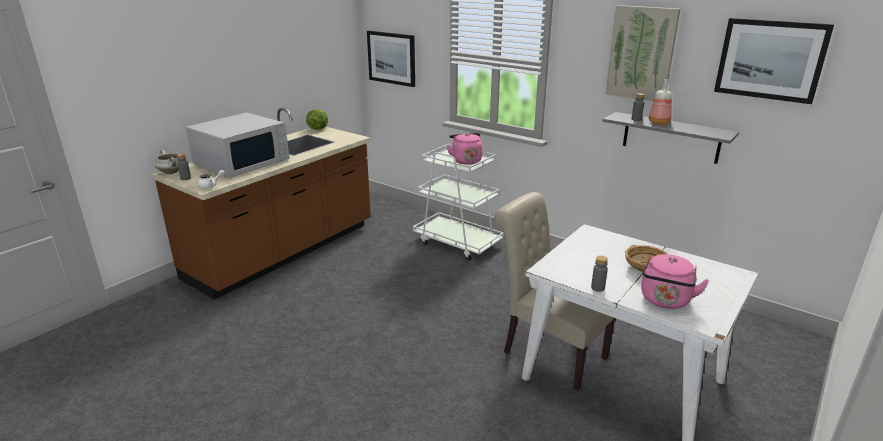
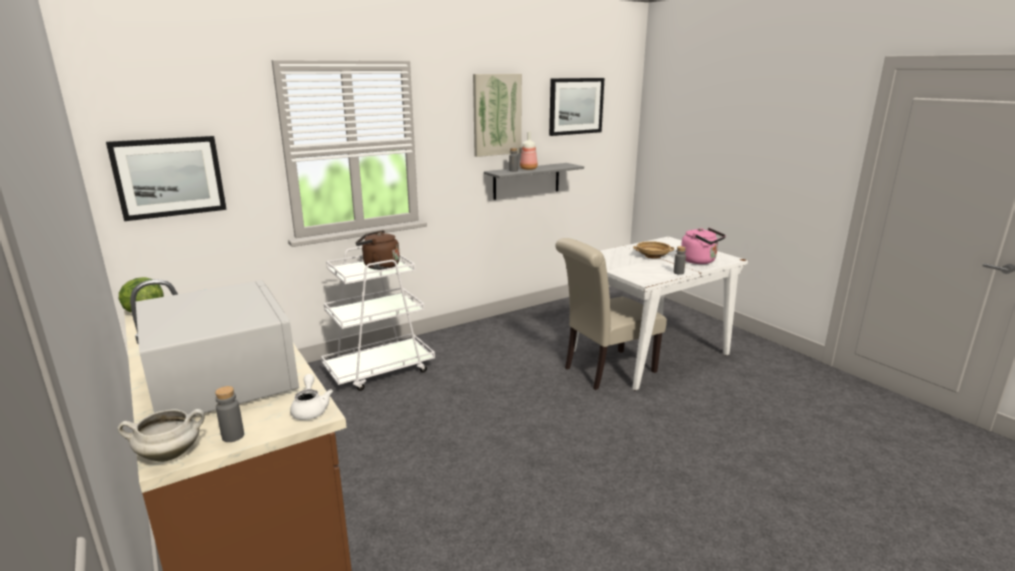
camera: 70 degrees left, 5 degrees down
(465, 160) = (379, 266): pink kettle -> brown kettle

